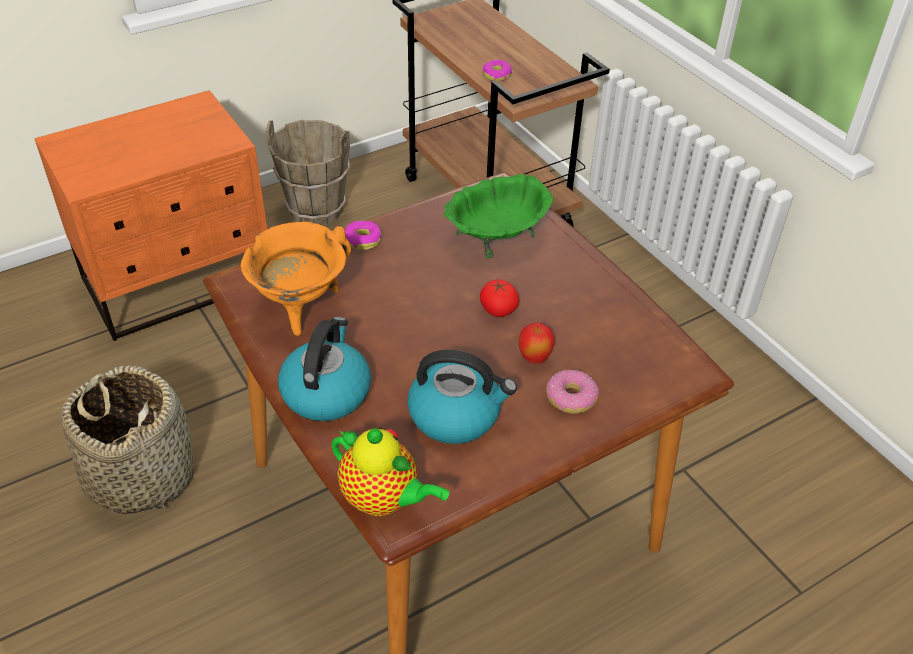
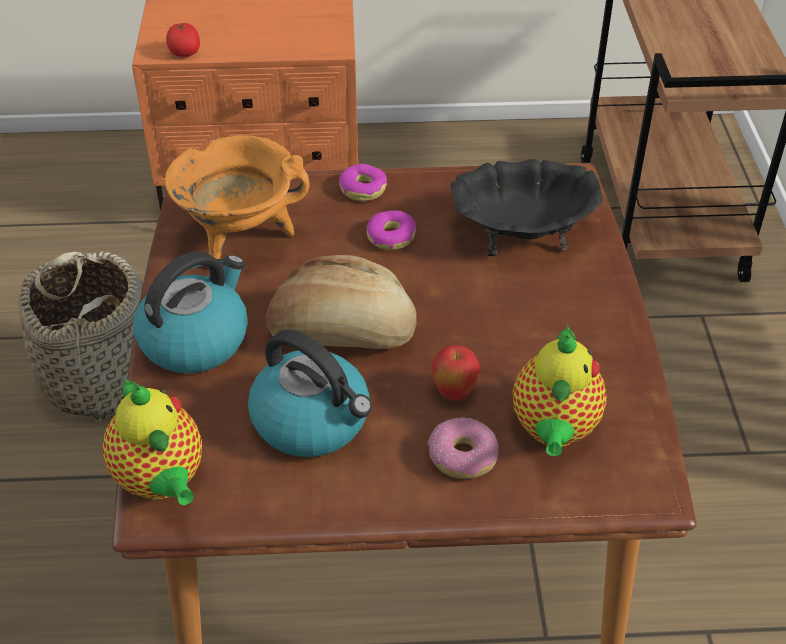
camera: 30 degrees right, 0 degrees up
(316, 209) = (455, 163): brown bucket -> none
(428, 347) = (342, 333): none -> bread
(496, 75) = (680, 50): donut -> donut (390, 237)
(497, 235) = (522, 233): green bowl -> black bowl
(498, 310) = (455, 320): tomato -> tomato (184, 53)
(614, 359) = (553, 431): none -> teapot

